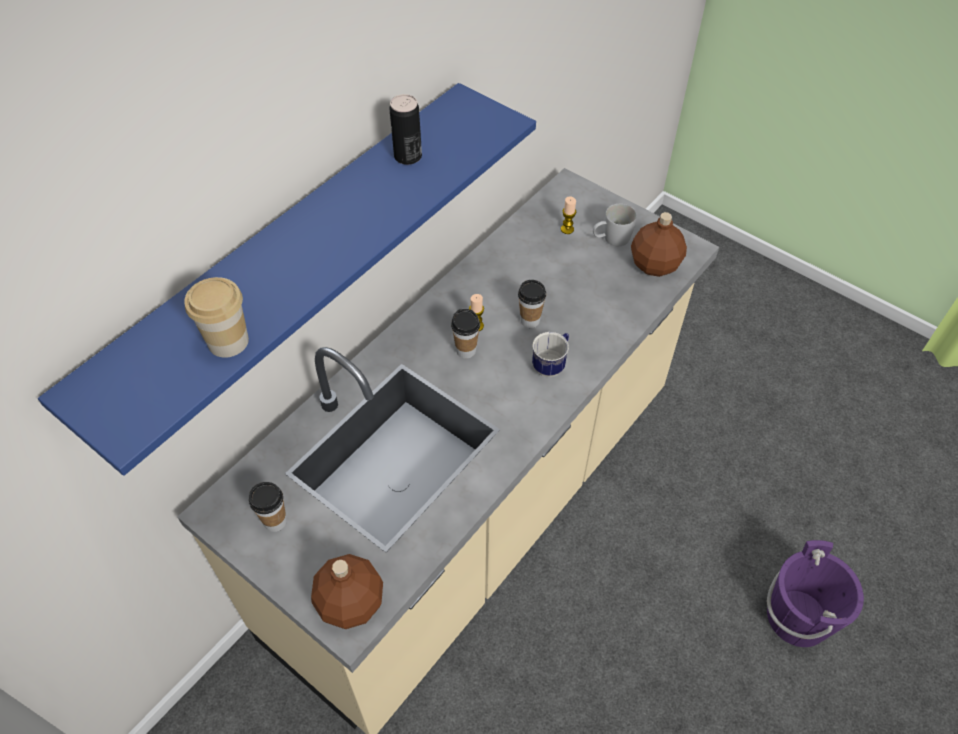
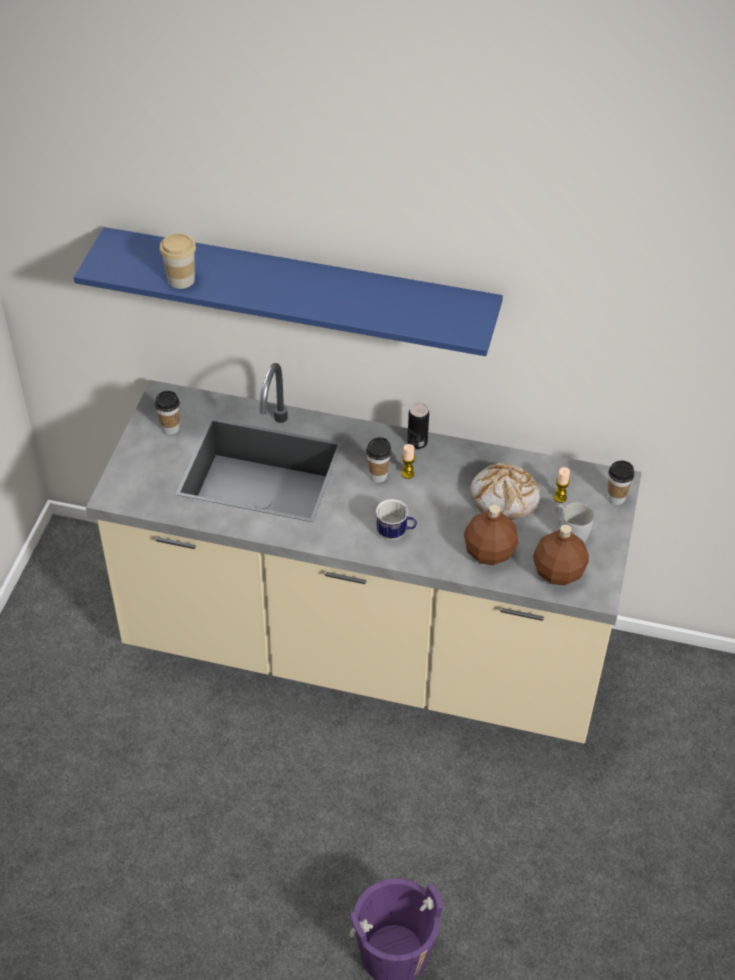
camera: 65 degrees right, 5 degrees down
(351, 602) = (130, 490): brown bottle -> brown bottle (490, 552)
(408, 156) = (397, 297): can -> can (417, 442)
(530, 320) = (434, 505): cup -> cup (616, 498)
(548, 266) = (505, 498): none -> bread

